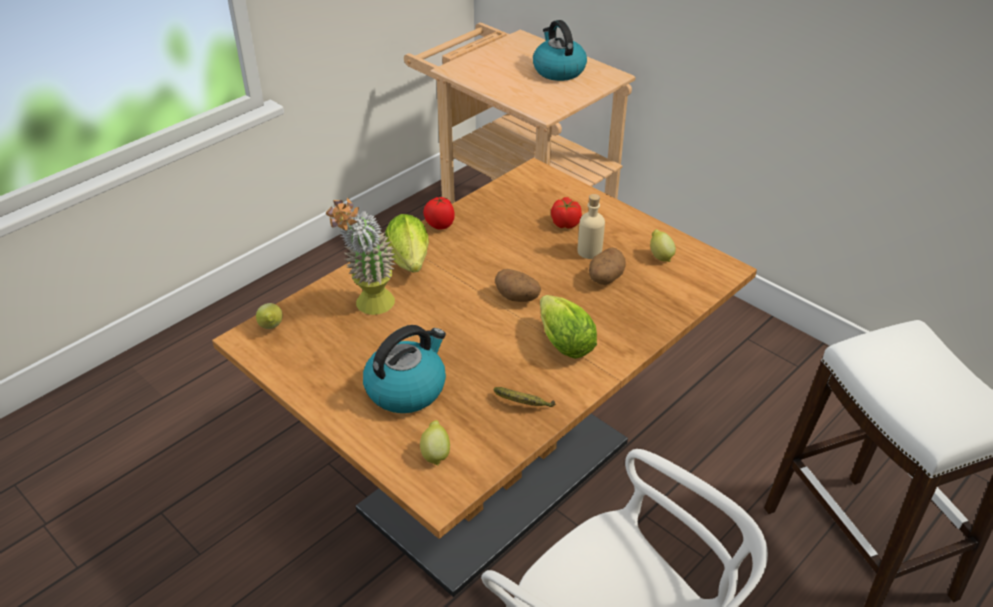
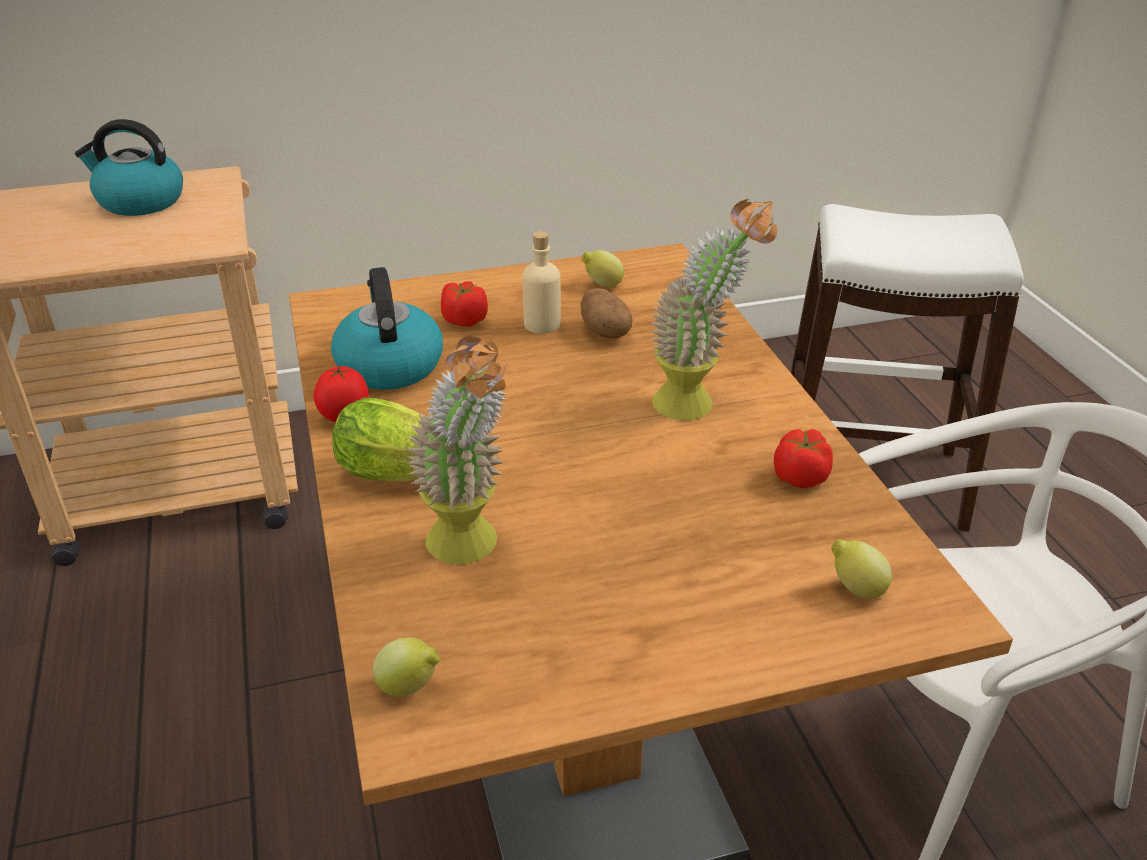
camera: 60 degrees left, 5 degrees down
(406, 388) = (694, 572): kettle -> kettle (389, 365)
(518, 297) = (580, 407): potato -> none
(522, 404) = (800, 477): banana -> tomato
(562, 341) = (699, 404): lettuce -> potted plant

